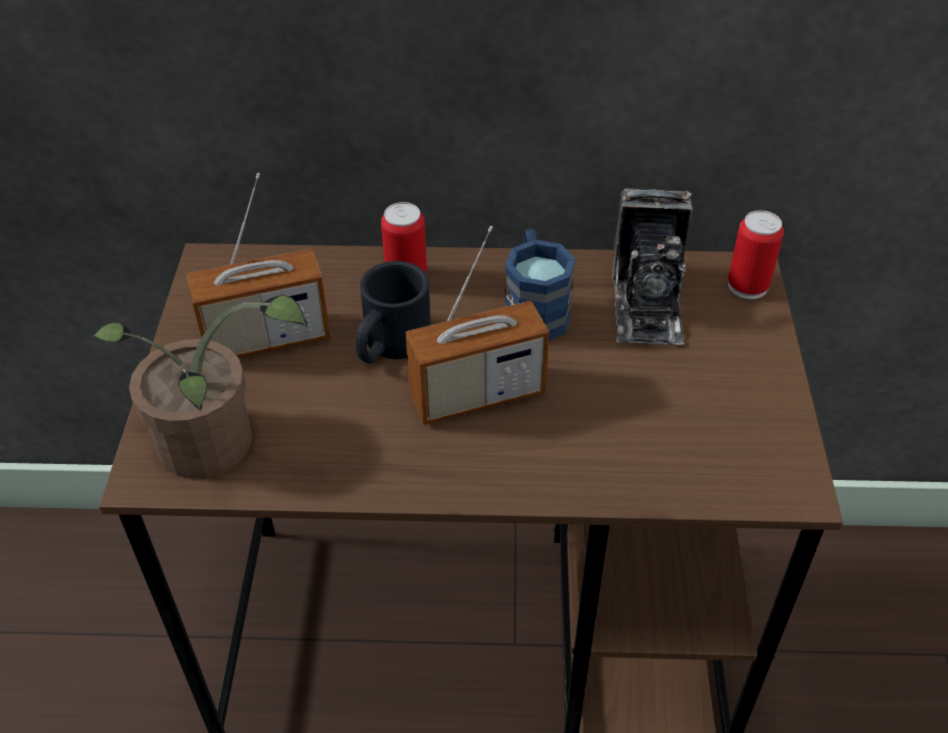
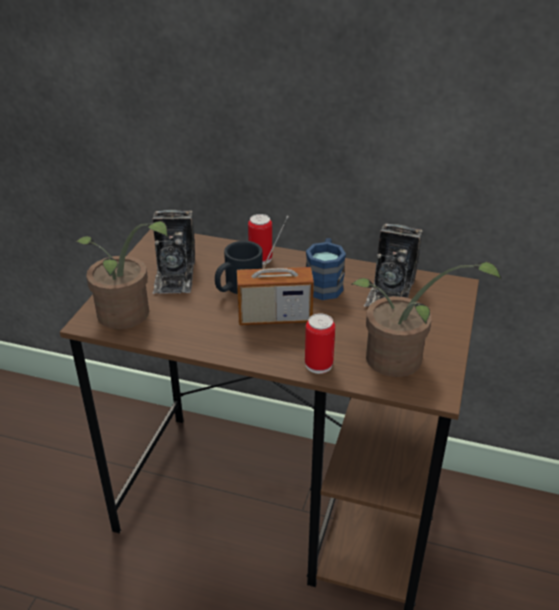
camera: 15 degrees right, 10 degrees down
(267, 338) = (174, 274): radio -> camera
(717, 443) = (400, 363): none -> potted plant
(747, 286) = (453, 292): can -> can (318, 364)

